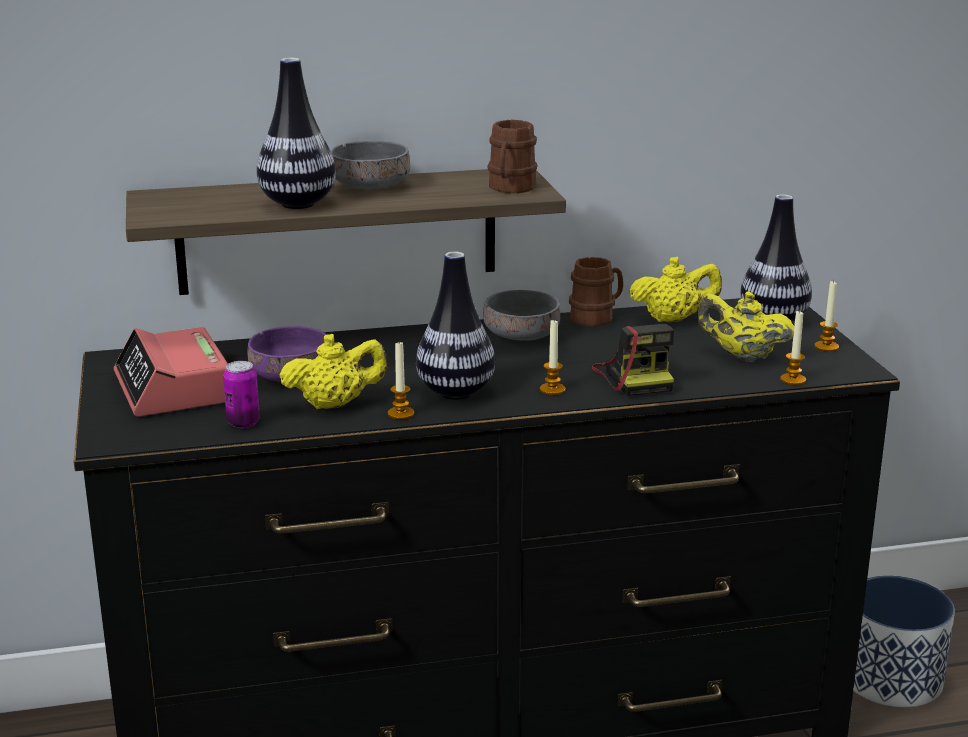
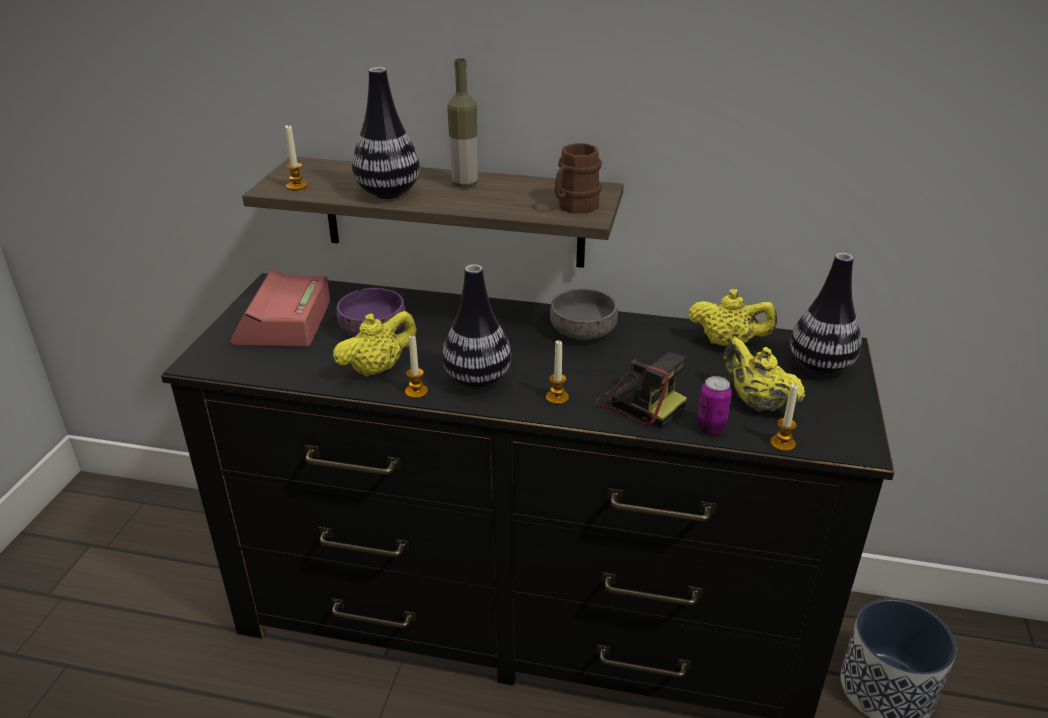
camera: 25 degrees right, 10 degrees up
(243, 423) = (298, 370): can -> can (711, 428)
(335, 404) = (377, 368): yellow teapot -> yellow teapot turned 45 degrees counterclockwise
(371, 186) = (465, 184): grey bowl -> bottle
(597, 317) = (662, 325): brown mug -> none
(635, 377) = (638, 402): camera -> camera turned 60 degrees counterclockwise
(826, 347) = (848, 411): candle -> candle (297, 186)

